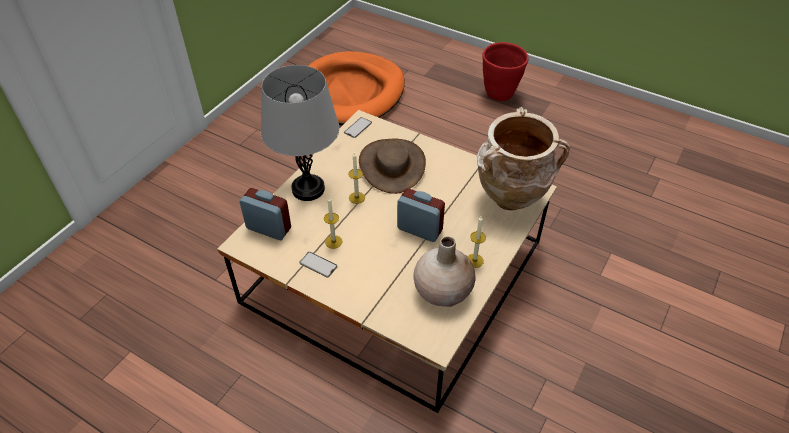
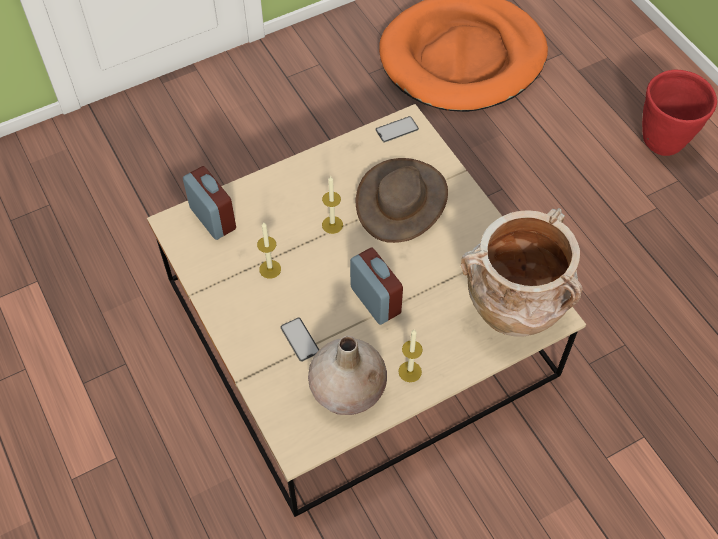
camera: 30 degrees right, 10 degrees up
(308, 189) = (286, 188): grey table lamp -> none
(318, 264) = (236, 289): phone -> phone (300, 339)

